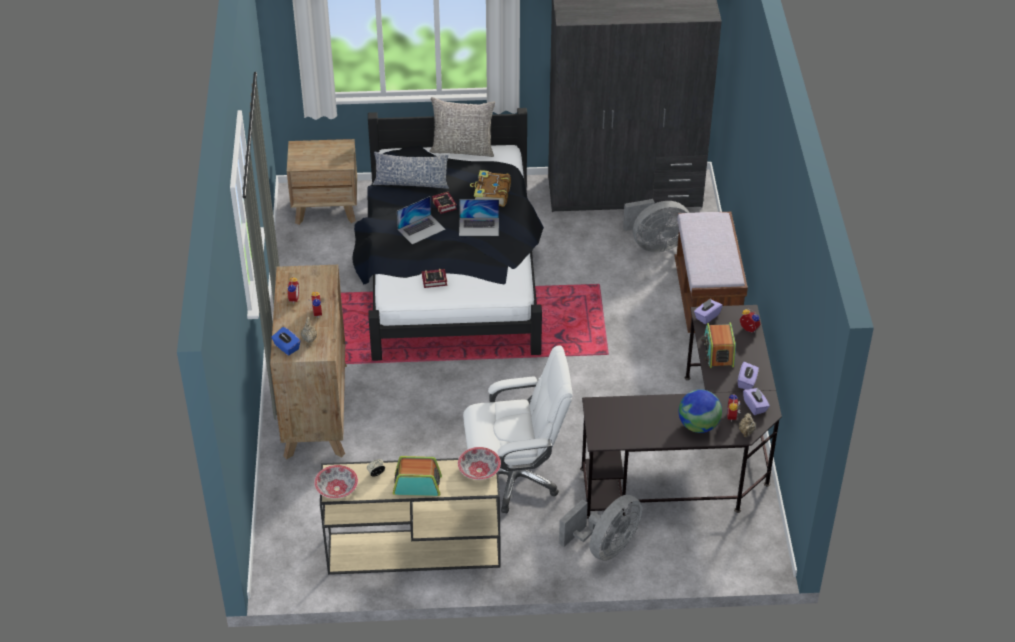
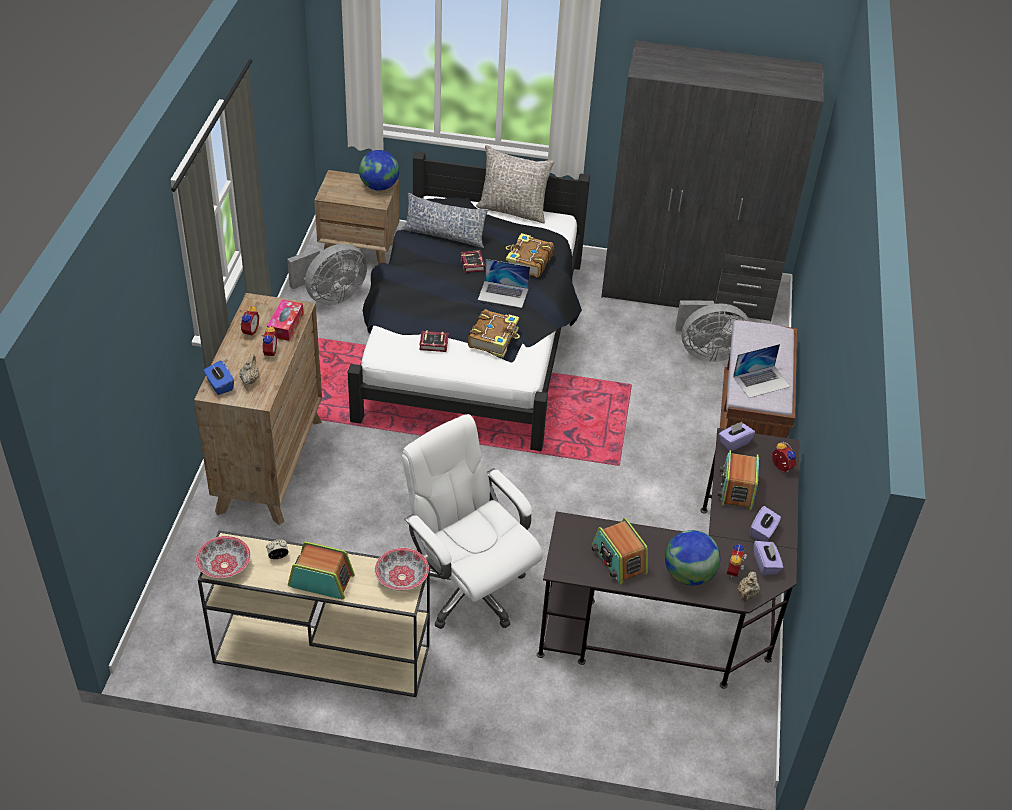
camera: 10 degrees right, 0 degrees up
(321, 288) = (286, 325): none -> tissue box
(339, 149) = (379, 186): none -> globe
(421, 229) = (438, 285): laptop -> laptop (761, 381)
(483, 267) = (494, 339): none -> book
(515, 477) = (469, 588): white office chair -> white office chair turned 135 degrees counterclockwise
(605, 546) = (550, 697): grey fan -> grey fan (330, 296)
(642, 425) = (618, 560): none -> radio

